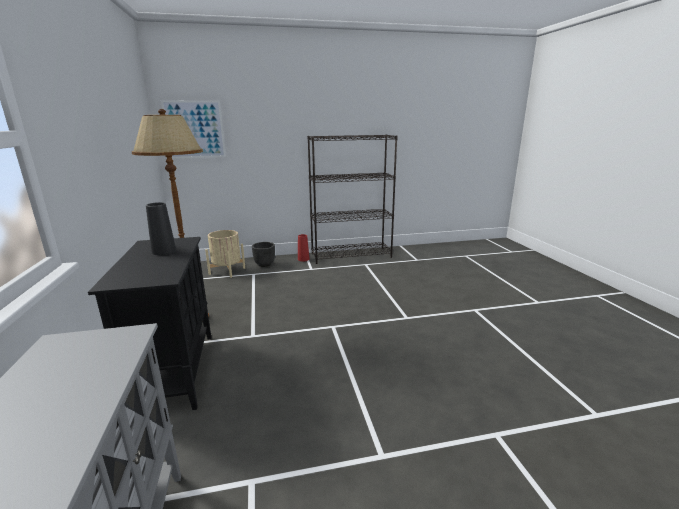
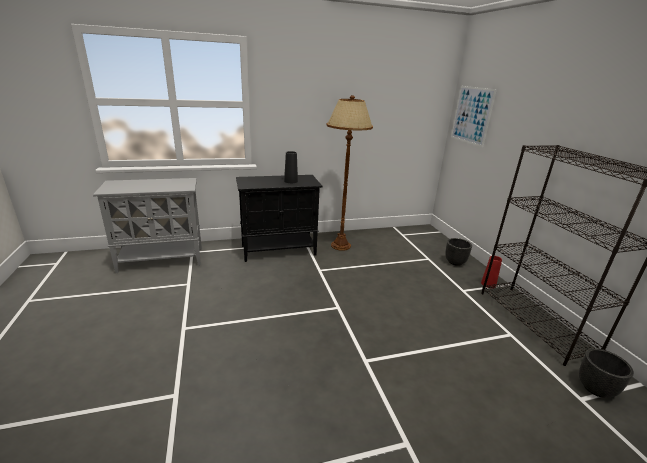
camera: 85 degrees right, 5 degrees up
(227, 271) = (426, 246): beige planter -> none
(408, 255) = (596, 389): none -> black planter

